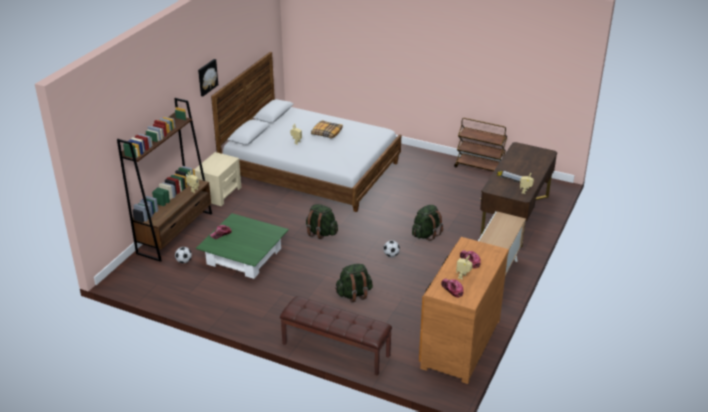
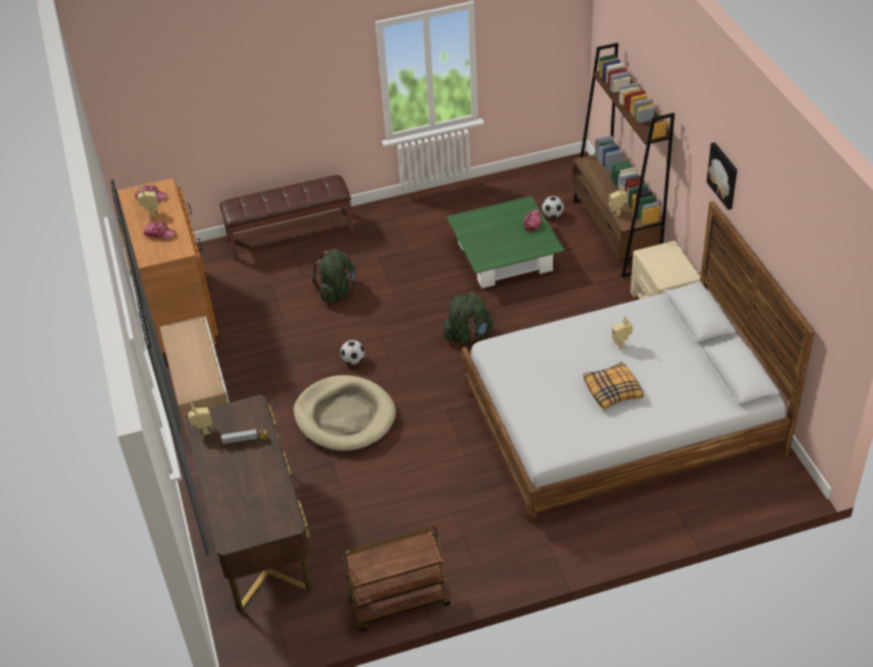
camera: 140 degrees right, 10 degrees up
(426, 234) = (345, 417): green backpack -> beige dog bed

